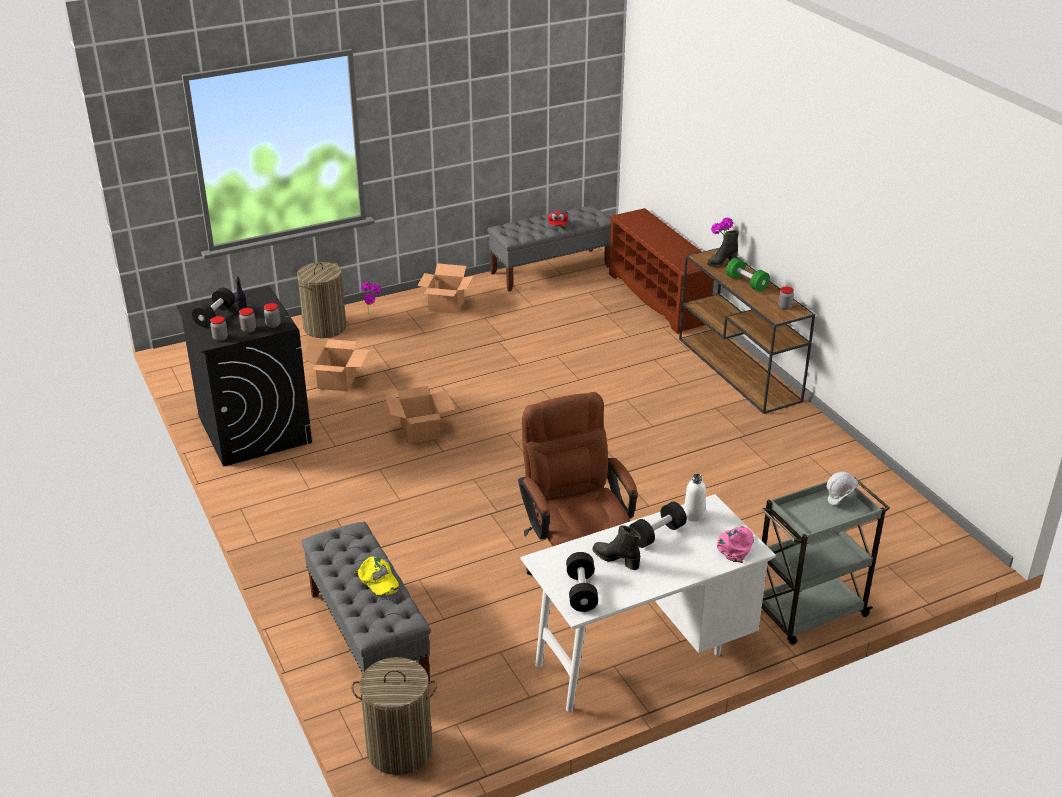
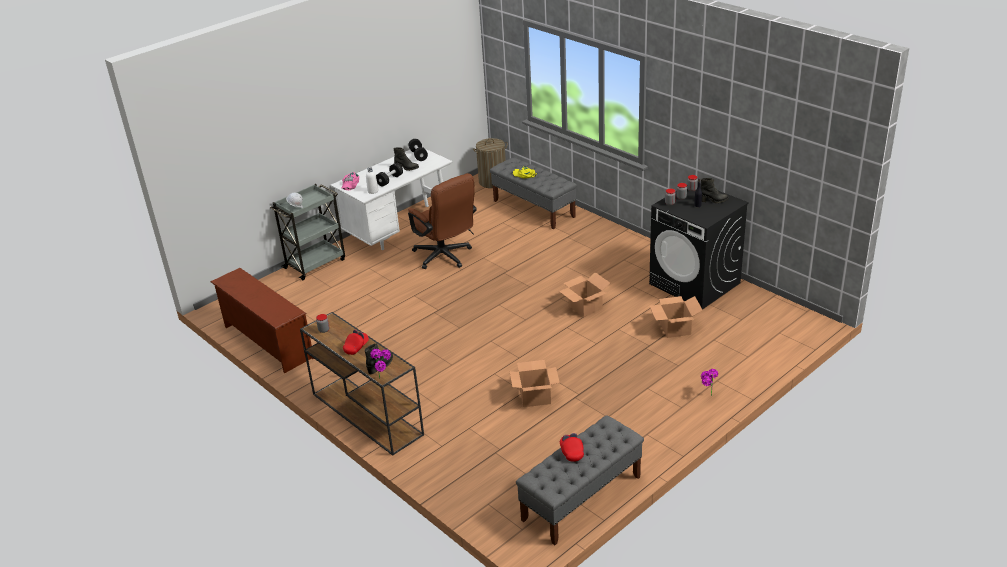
camera: 165 degrees right, 0 degrees up
(215, 316) = (713, 200): black dumbbell -> black boot
(325, 327) = (733, 372): laundry basket -> none
(447, 305) = (651, 423): cardboard box -> cardboard box (534, 397)
(659, 298) = (454, 483): brown shoe rack -> brown shoe rack (266, 342)
(746, 283) = (356, 347): green dumbbell -> red cap

